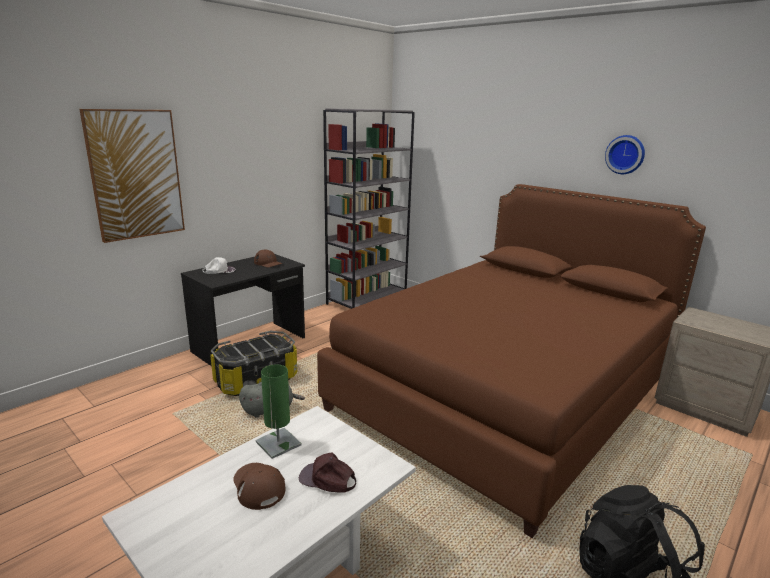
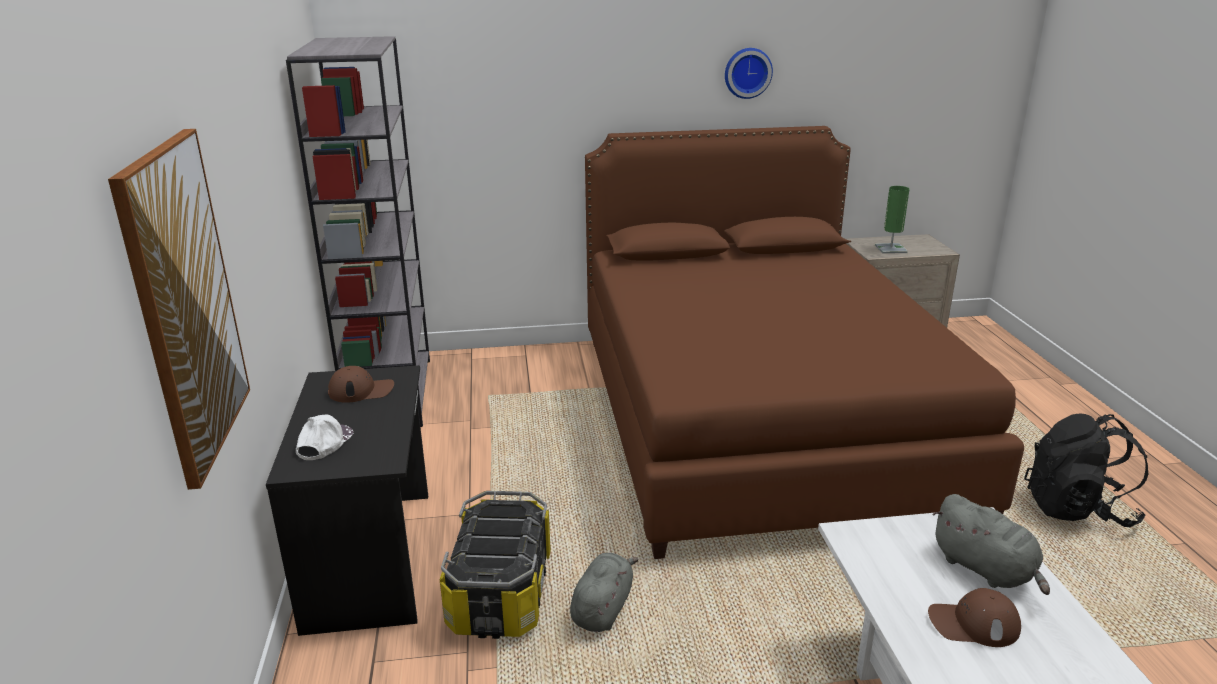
camera: 50 degrees left, 5 degrees up
(278, 443) = (888, 580): green table lamp -> green table lamp (890, 249)
(327, 479) = (986, 570): brown cap -> grey plush toy

